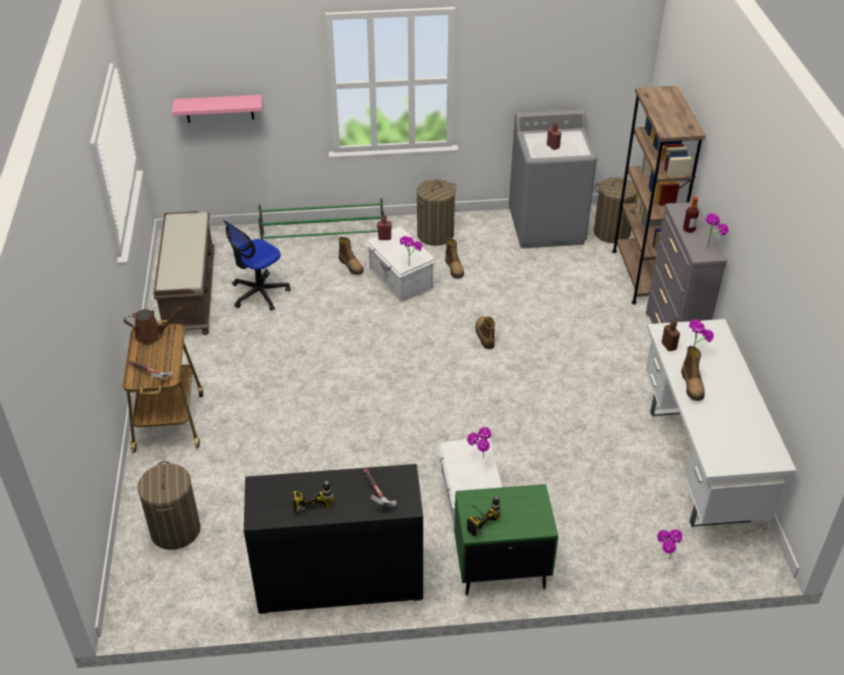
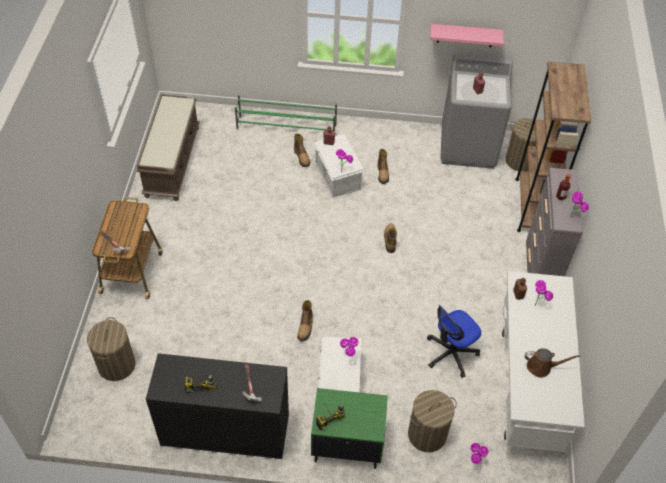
camera: 10 degrees right, 10 degrees up
(152, 335) = (123, 210): brown watering can -> brown watering can (541, 367)
(219, 108) = (212, 18): pink shelf -> pink shelf (465, 35)
(259, 293) = (225, 170): office chair -> office chair (451, 353)
(435, 235) = (375, 139): laundry basket -> laundry basket (427, 434)
(692, 385) = (526, 334): boot -> boot (305, 327)

